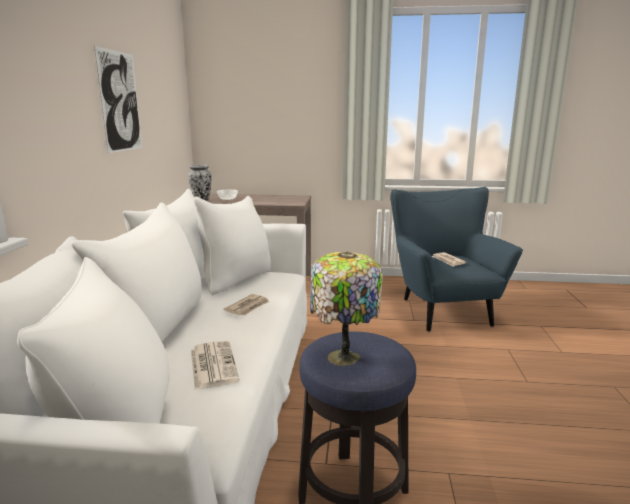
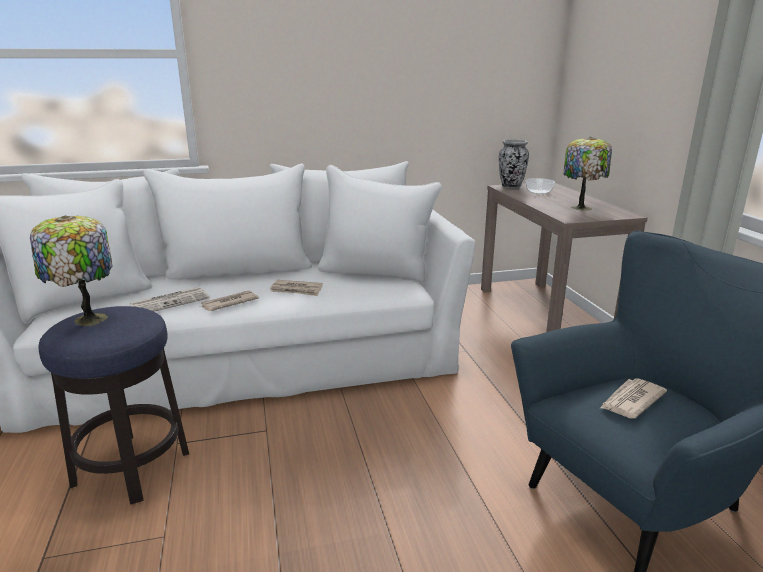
camera: 70 degrees right, 5 degrees up
(120, 102) = (382, 59): picture -> none
(249, 336) = (228, 303): none -> newspaper
(277, 199) = (582, 207): none -> table lamp

